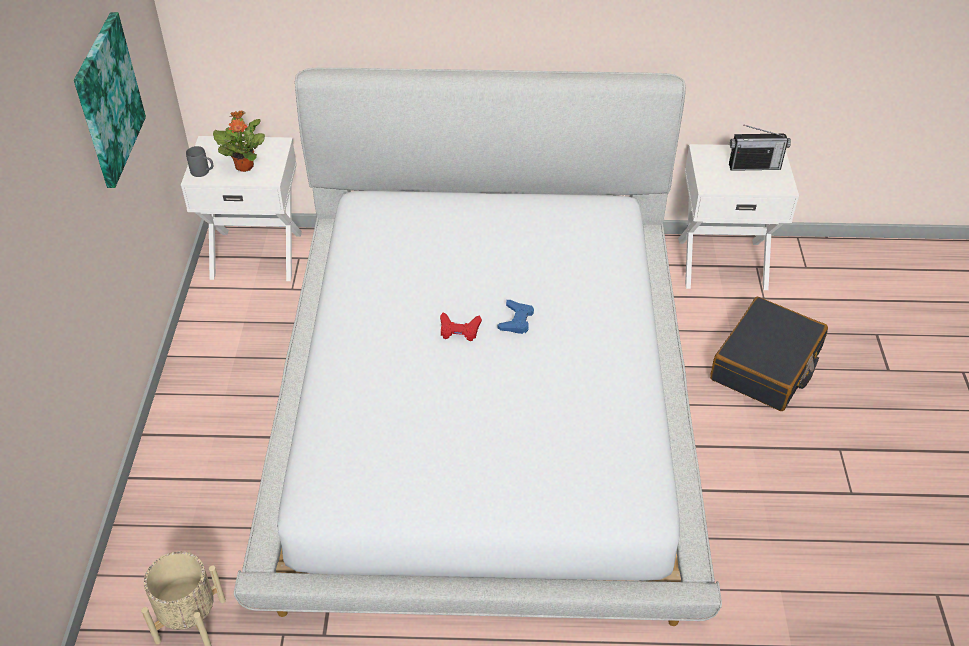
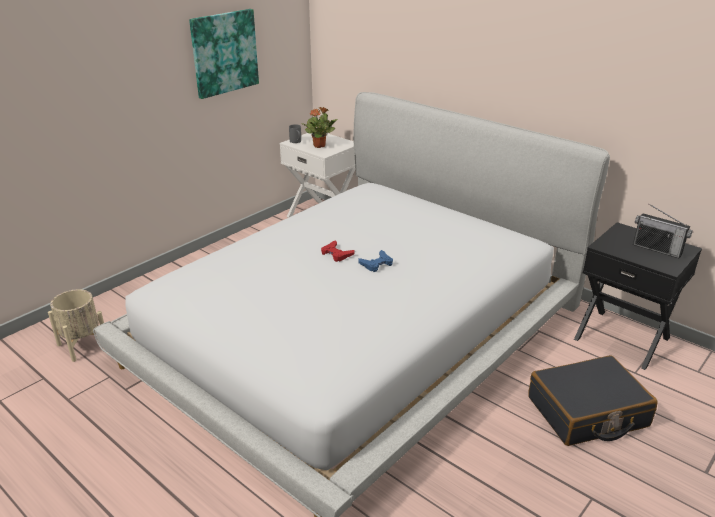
camera: 40 degrees right, 15 degrees down
(722, 262) = (622, 337): white nightstand -> black nightstand

